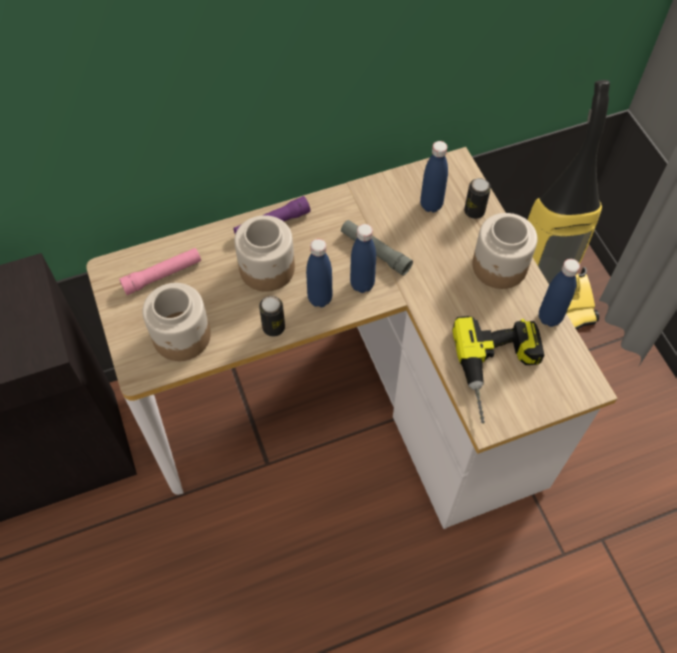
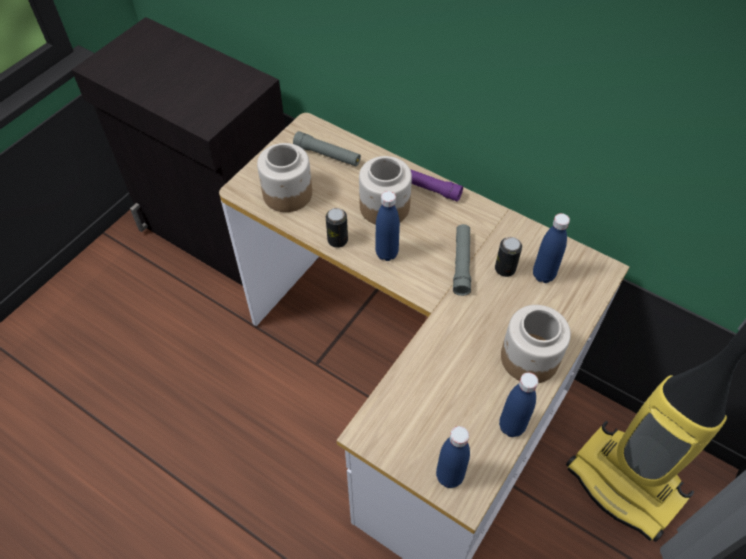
camera: 55 degrees right, 5 degrees down
(162, 275) = (327, 155): pink flashlight -> grey flashlight
(362, 284) = (423, 272): blue bottle -> blue bottle (449, 476)
(474, 211) = (567, 309): can -> can (505, 269)
(500, 372) = (423, 416): power drill -> none

